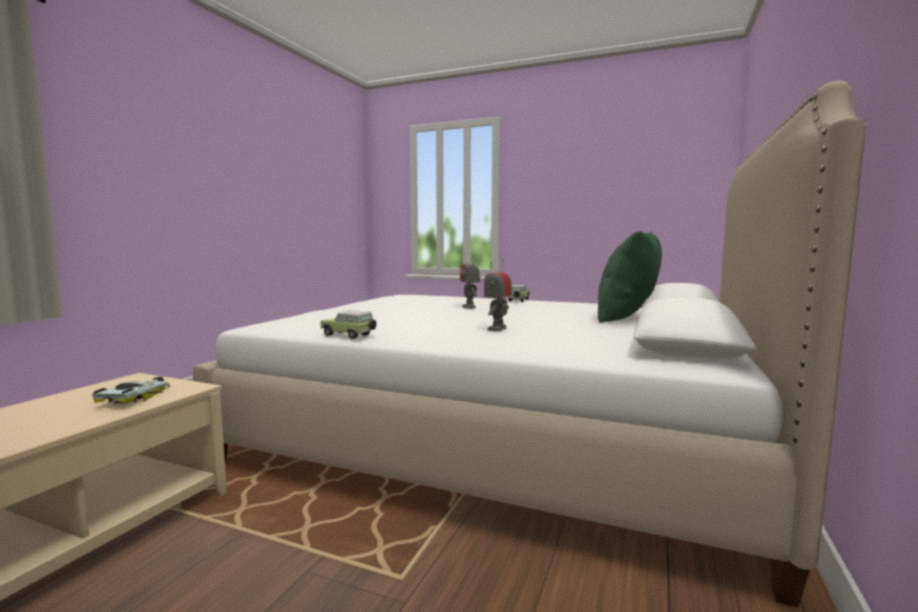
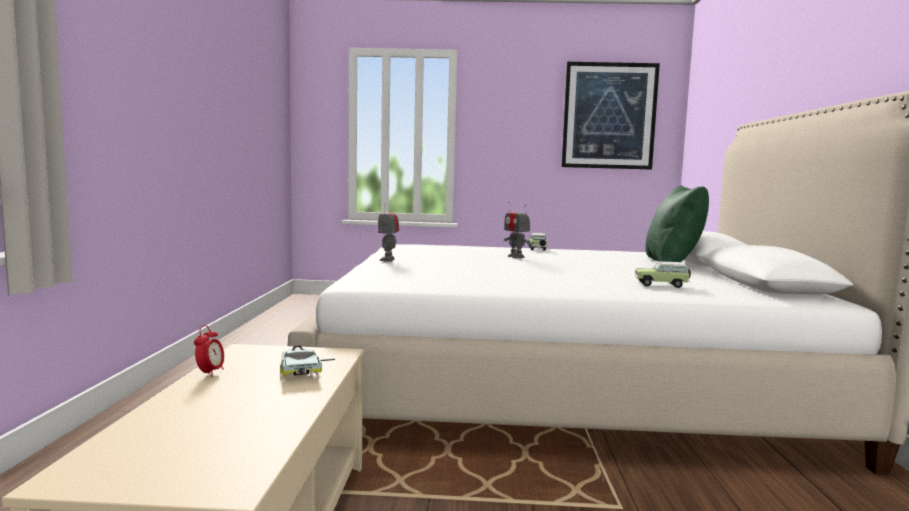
camera: 20 degrees left, 0 degrees up
(67, 395) = (210, 373): none -> alarm clock
(349, 335) = (486, 289): toy car -> toy car (662, 285)
(497, 329) = (599, 277): toy robot -> toy robot (388, 260)
(649, 167) = (609, 116): none -> picture

